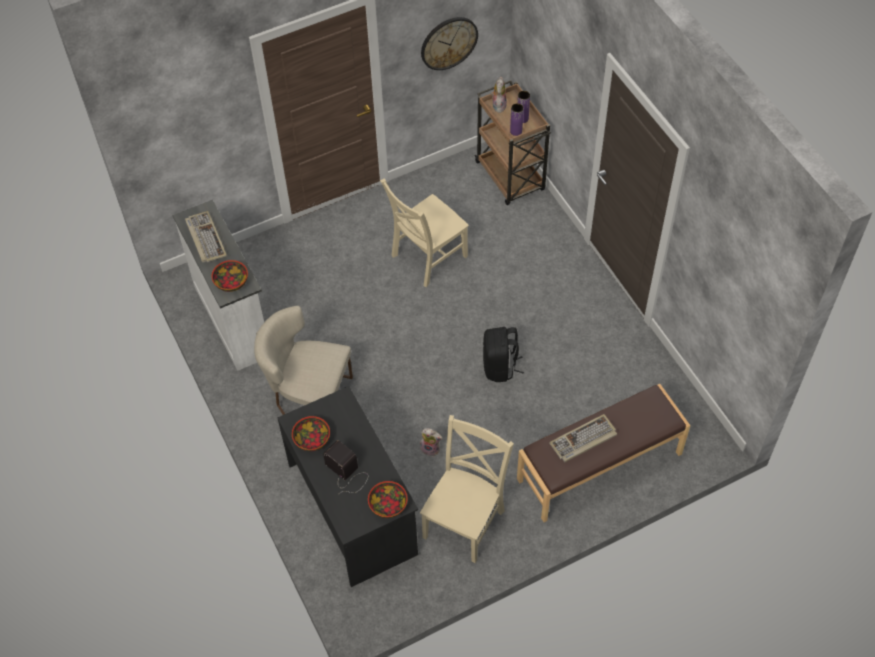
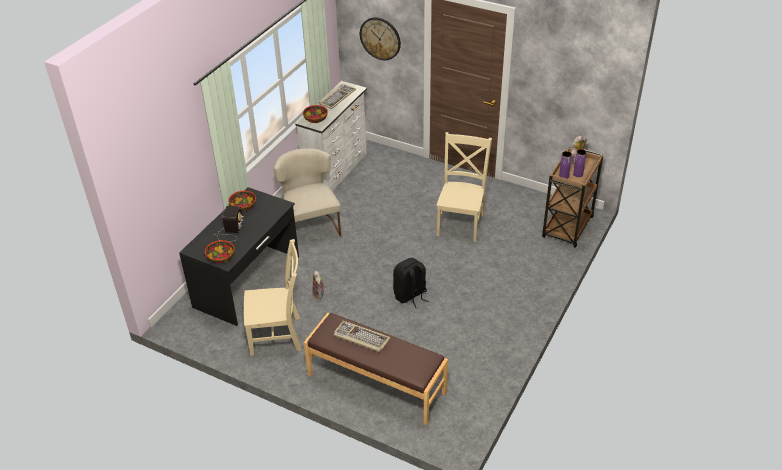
camera: 55 degrees right, 15 degrees down
(426, 257) = (461, 223): beige chair -> beige chair turned 90 degrees clockwise
(448, 43) = (565, 90): wall clock -> wall clock (380, 38)

